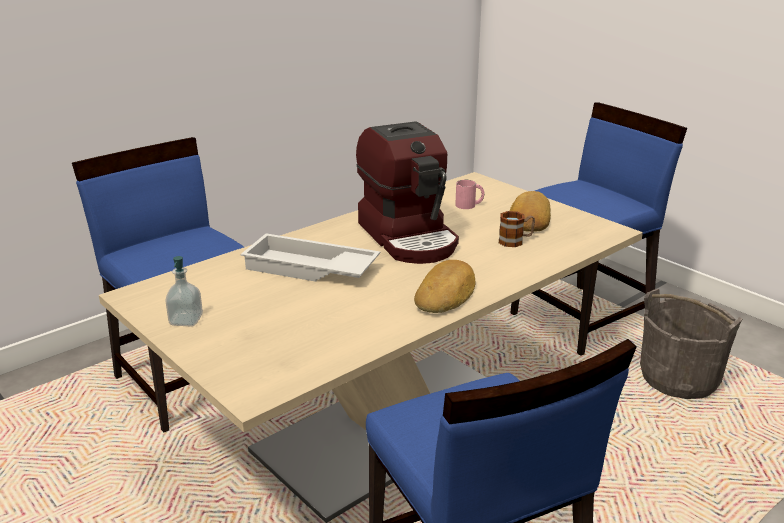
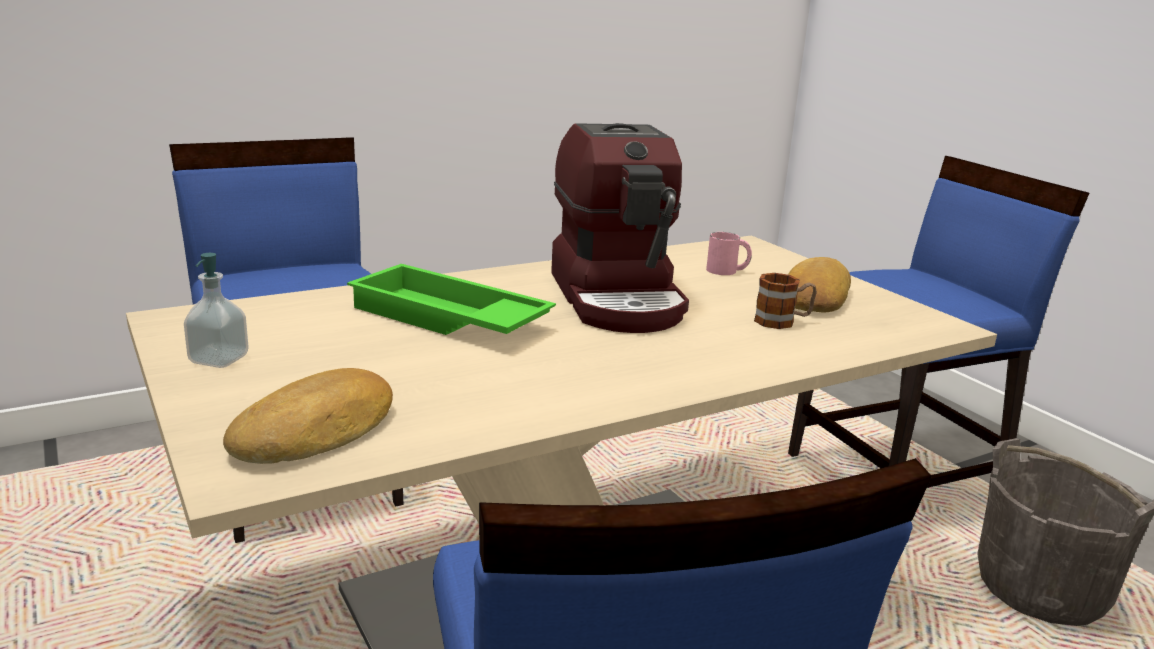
camera: 10 degrees right, 5 degrees down
(309, 269) = (446, 318): white tray -> green tray
(446, 294) = (641, 376): bread -> bread (318, 431)

